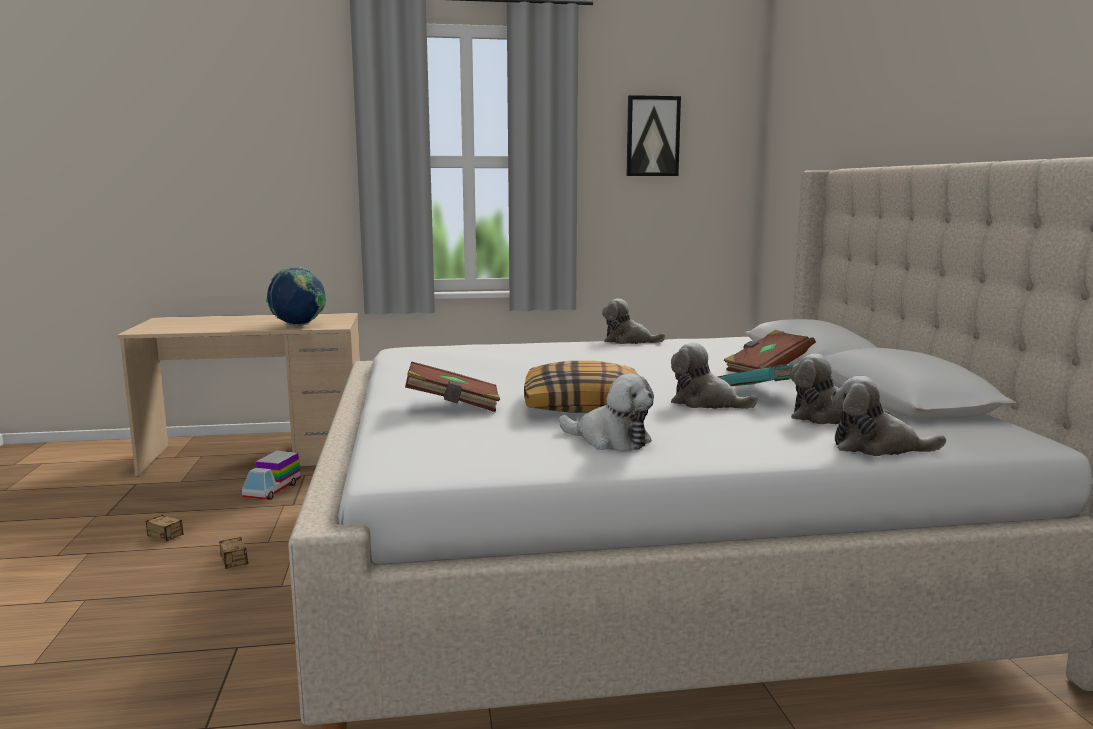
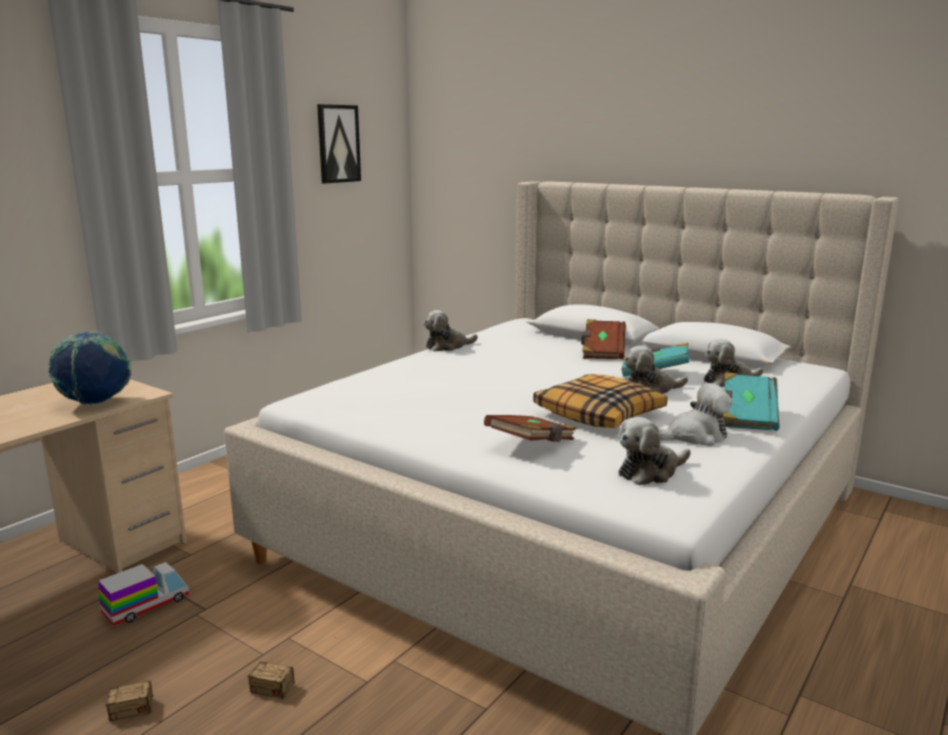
camera: 45 degrees left, 5 degrees up
(272, 490) = (146, 605): toy truck -> toy truck turned 105 degrees counterclockwise
(727, 444) = (746, 417): none -> turquoise book
(876, 447) = (794, 394): plush toy -> plush toy (650, 472)

